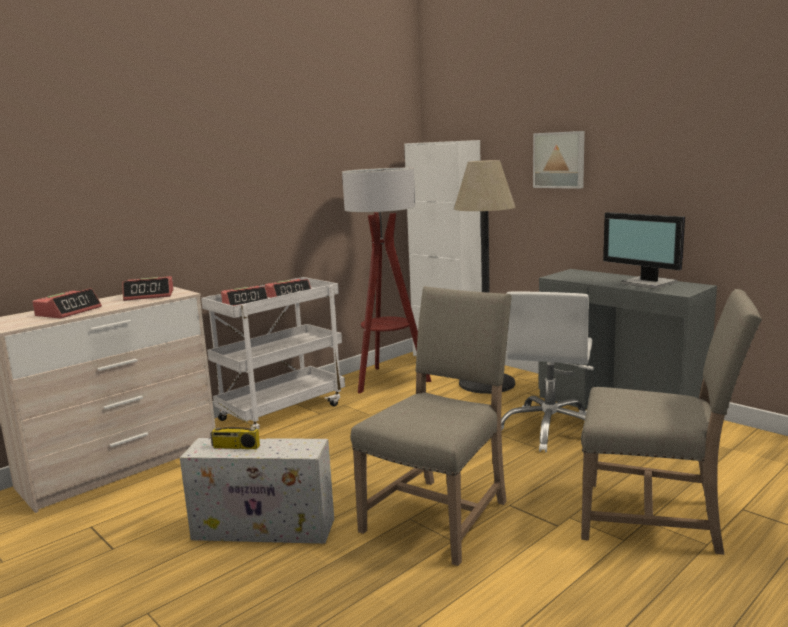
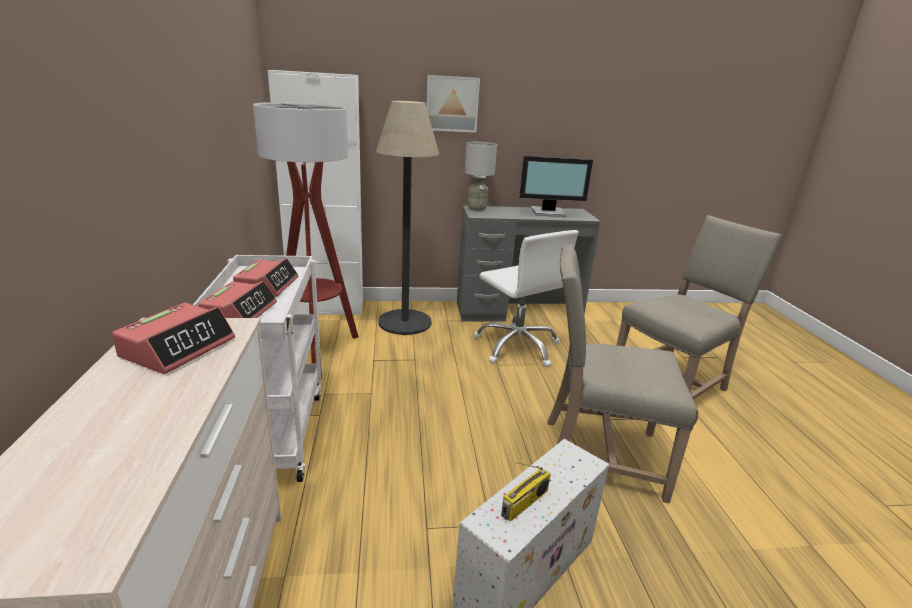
camera: 55 degrees left, 10 degrees up
(69, 312) = (113, 445): alarm clock -> none
(440, 515) = (597, 455): beige chair -> beige chair turned 60 degrees counterclockwise
(573, 272) = (477, 209): none -> grey table lamp

